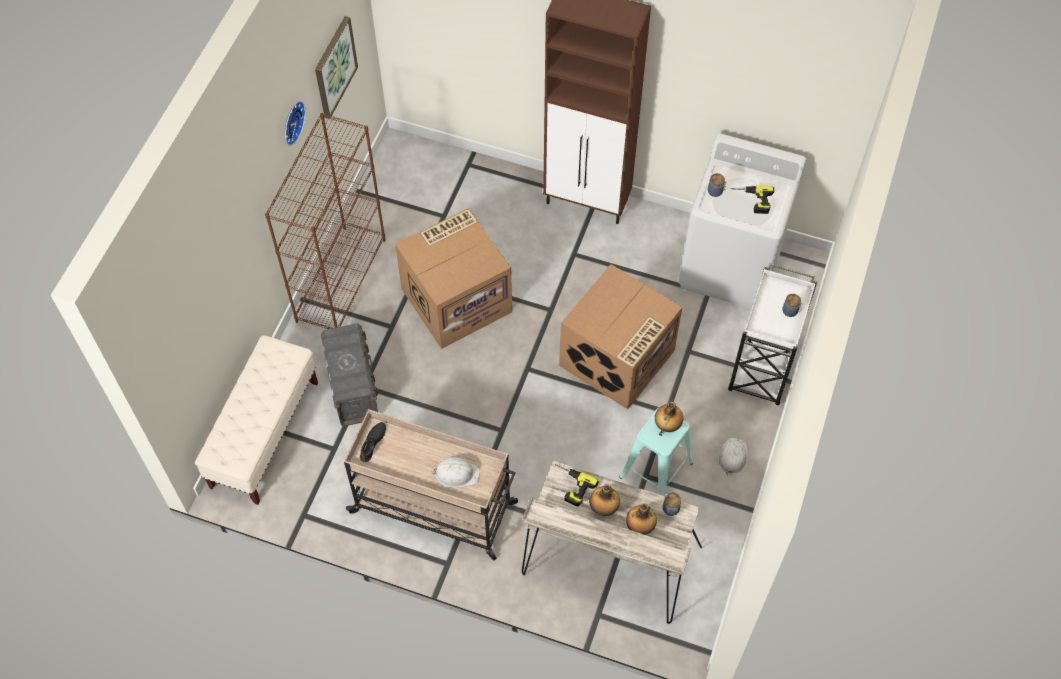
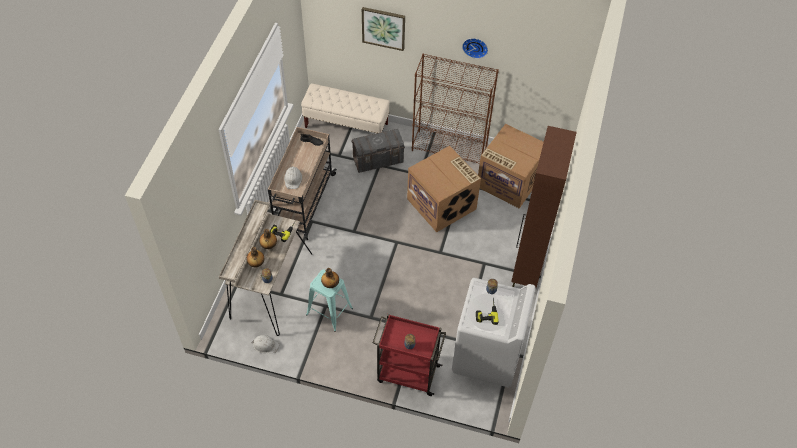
camera: 85 degrees right, 5 degrees down
(334, 67) = (530, 69): picture -> picture (383, 28)
(617, 359) = (407, 289): cardboard box -> cardboard box (508, 181)
(732, 457) = (340, 354): white hard hat -> white hard hat (265, 345)
(762, 368) = (407, 373): white cart -> red cart

